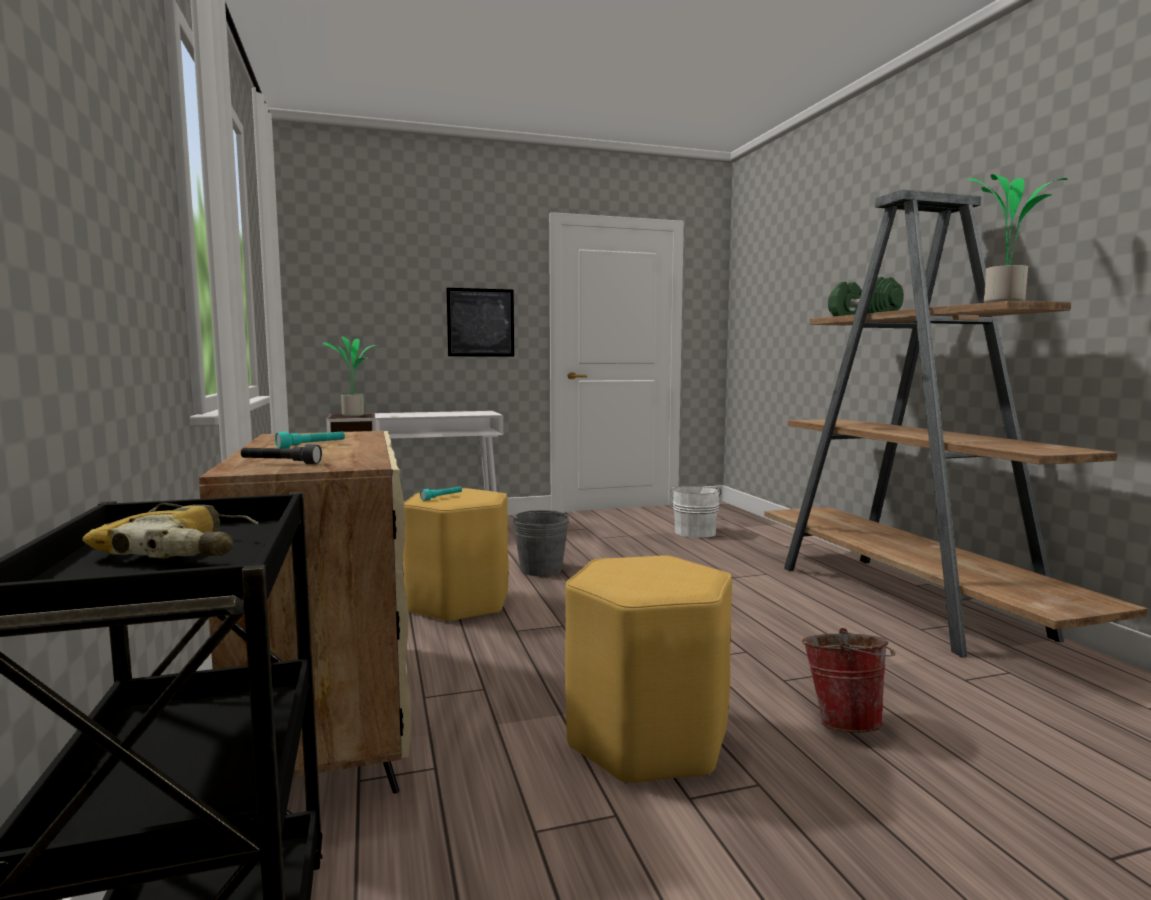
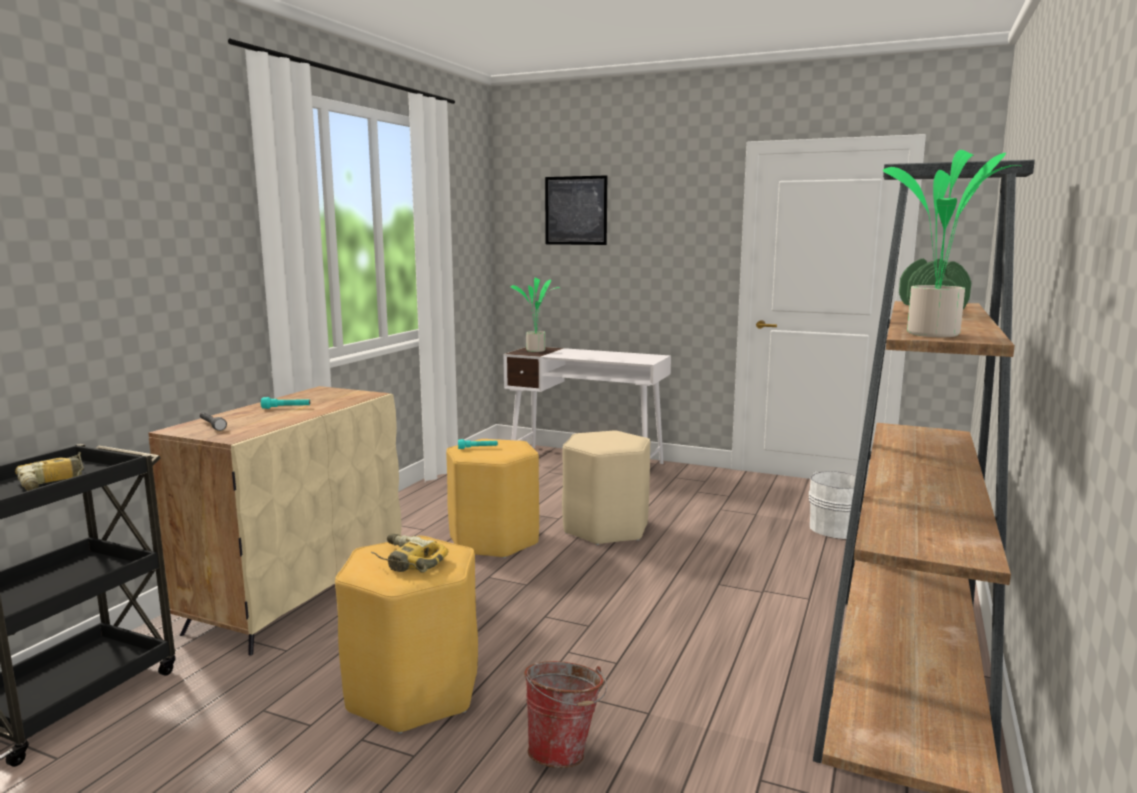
camera: 40 degrees right, 5 degrees up
(480, 322) = (666, 264): picture -> picture (576, 210)
(541, 569) = (606, 528): grey bucket -> beige stool
(656, 575) = (406, 562): none -> power drill

